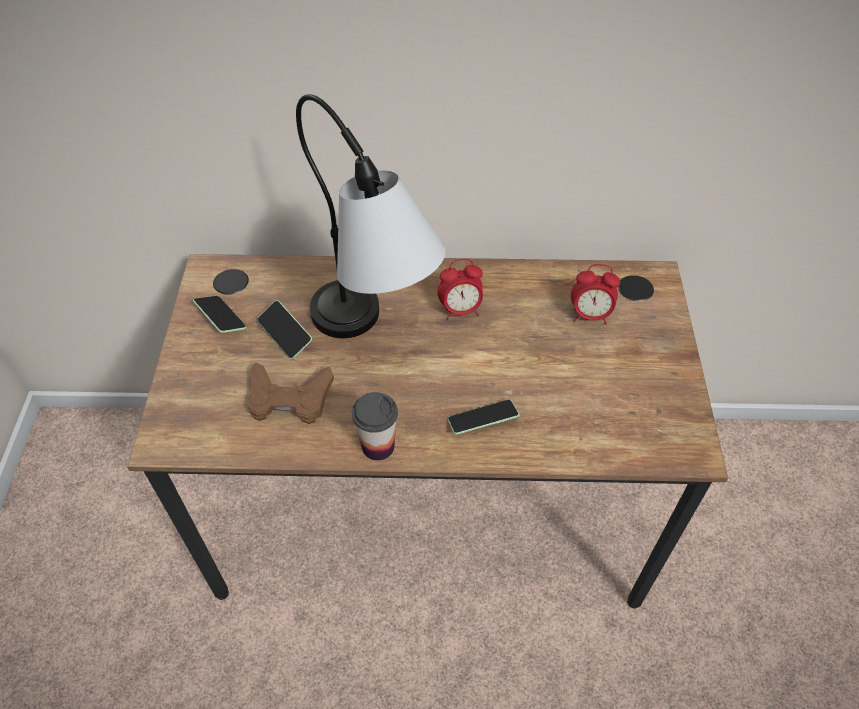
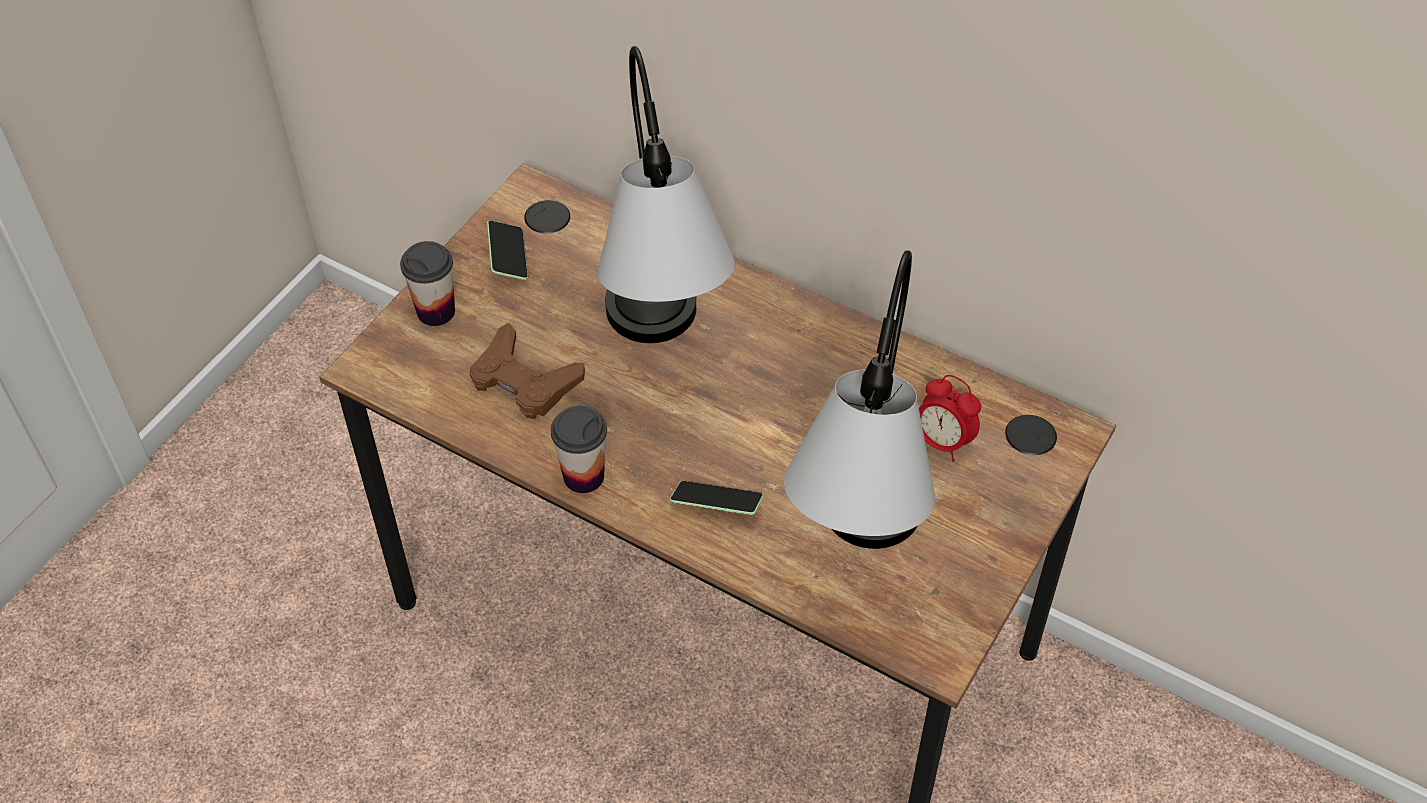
camera: 30 degrees right, 0 degrees up
(190, 379) = (436, 311): none -> cup
(285, 335) = (566, 306): phone -> none
(460, 310) = (787, 365): alarm clock -> none
(597, 417) = (855, 563): none -> table lamp

